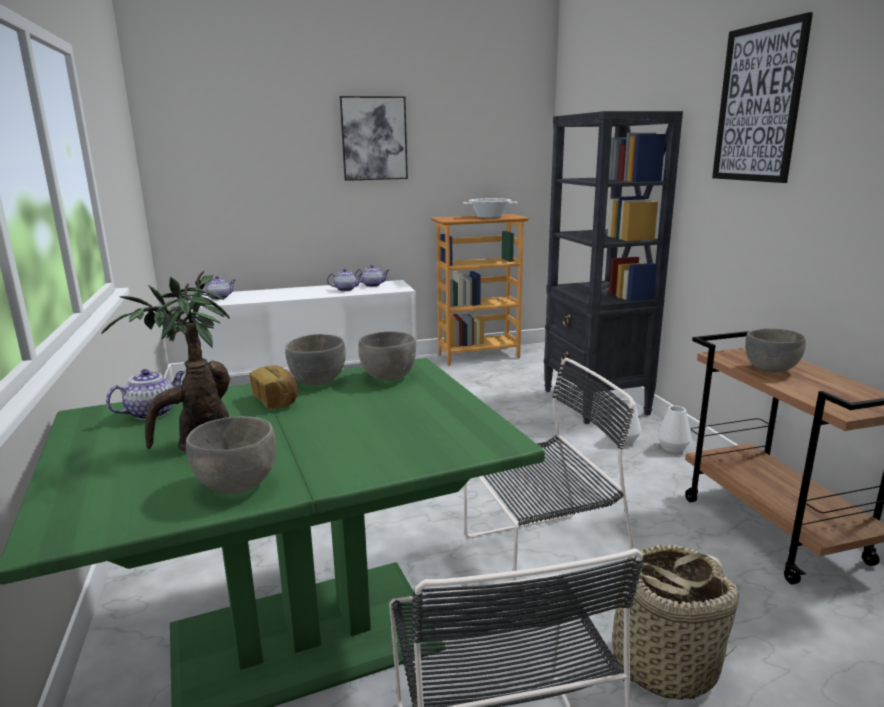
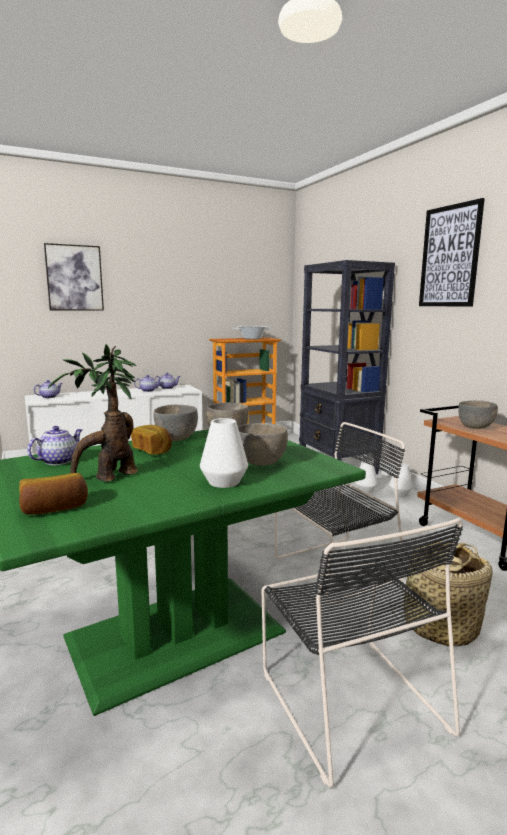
camera: 10 degrees left, 5 degrees down
(102, 493) = (54, 509): none -> bread
(237, 485) = (159, 499): grey bowl -> grey bowl (261, 463)
(336, 461) = (224, 482): none -> white vase
(374, 138) = (168, 280): picture -> picture (74, 278)

